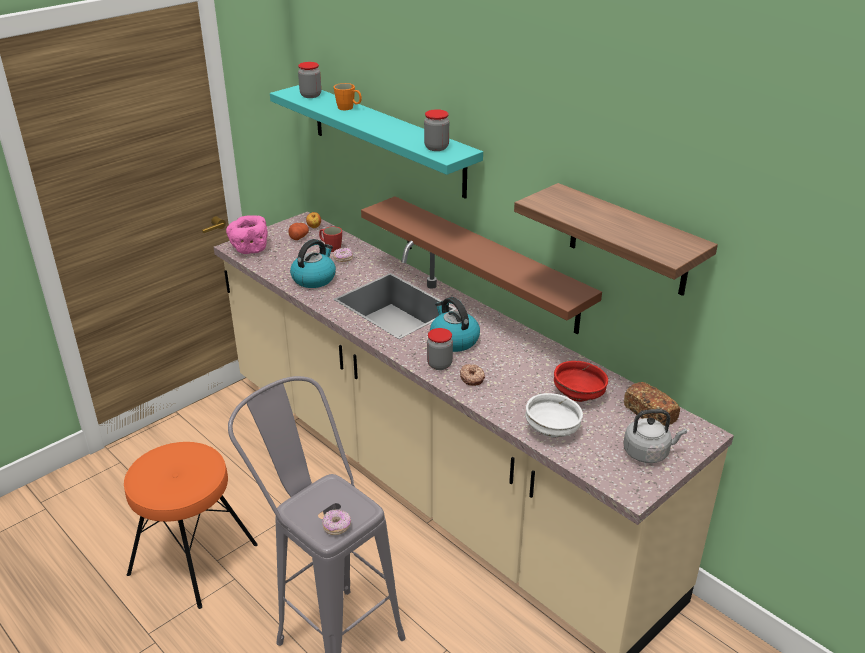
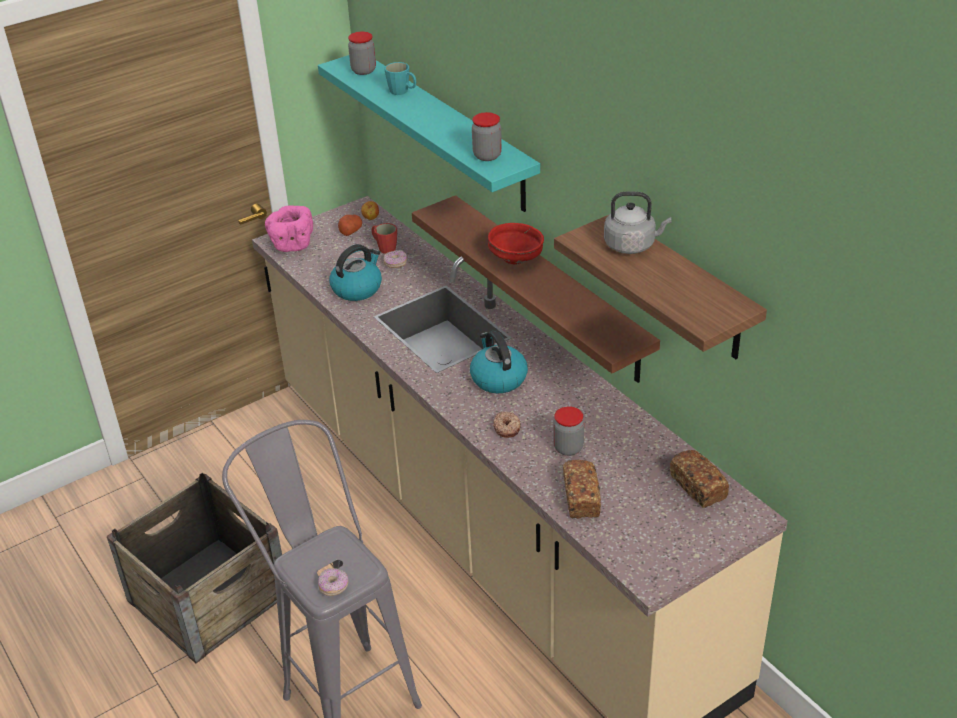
camera: 10 degrees right, 5 degrees up
(193, 559) = (208, 596): orange stool -> crate
(348, 108) = (402, 92): orange mug -> turquoise mug
(439, 364) = (474, 408): jar -> jar (568, 448)
(553, 430) = (581, 499): white bowl -> bread
(579, 395) = (624, 458): red bowl -> red bowl (517, 258)
(648, 453) = (681, 534): grey kettle -> grey kettle (632, 245)

